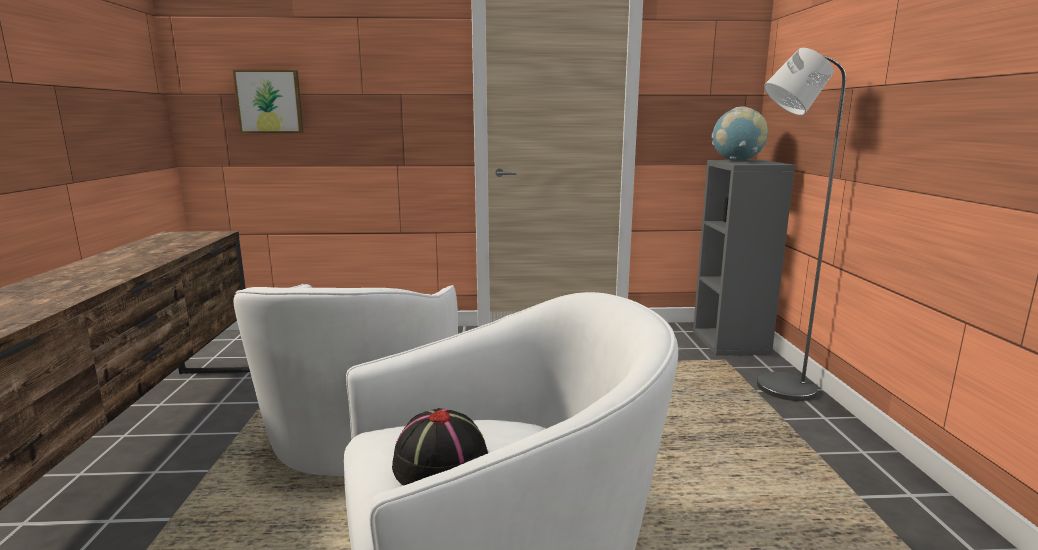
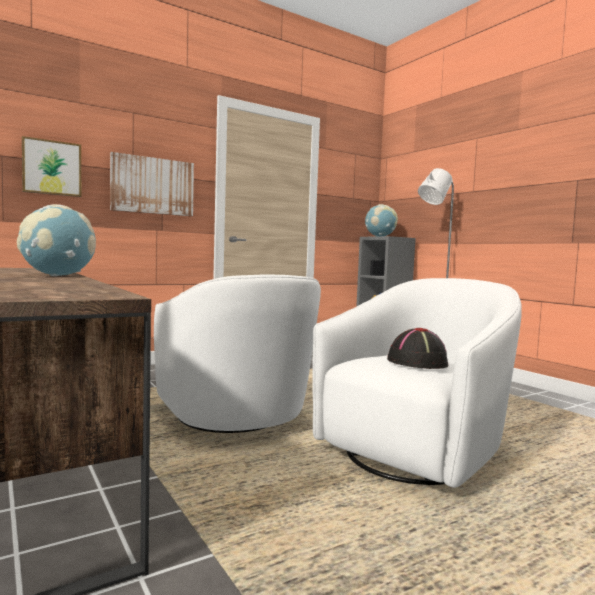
camera: 30 degrees left, 10 degrees down
(120, 270) = (58, 275): none -> globe
(387, 110) = (152, 186): none -> picture

